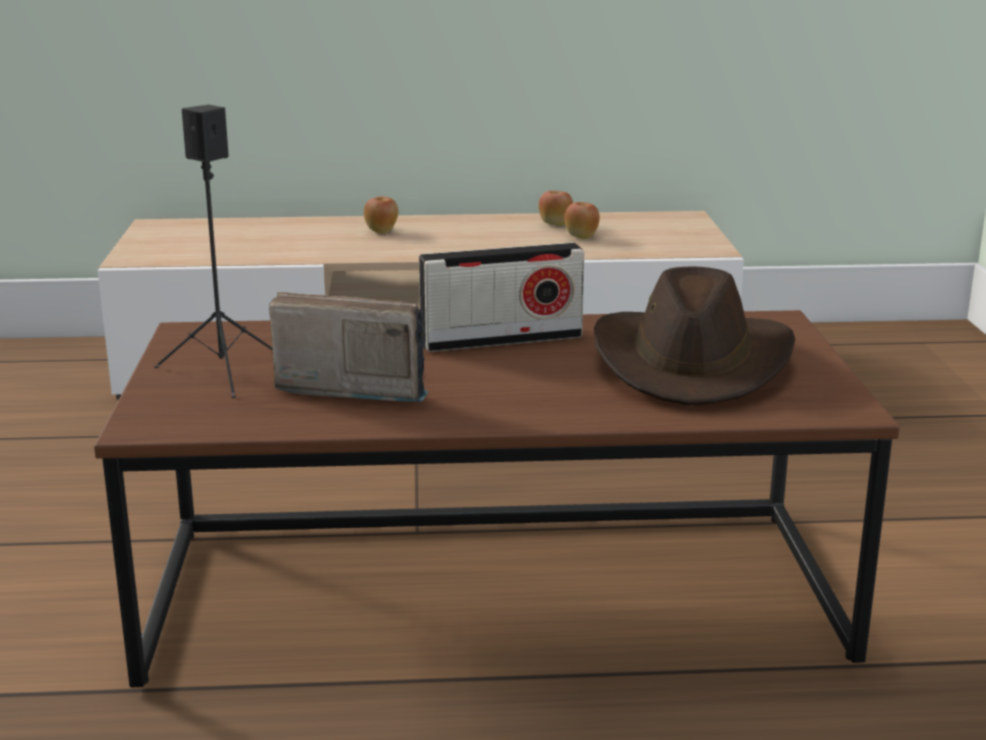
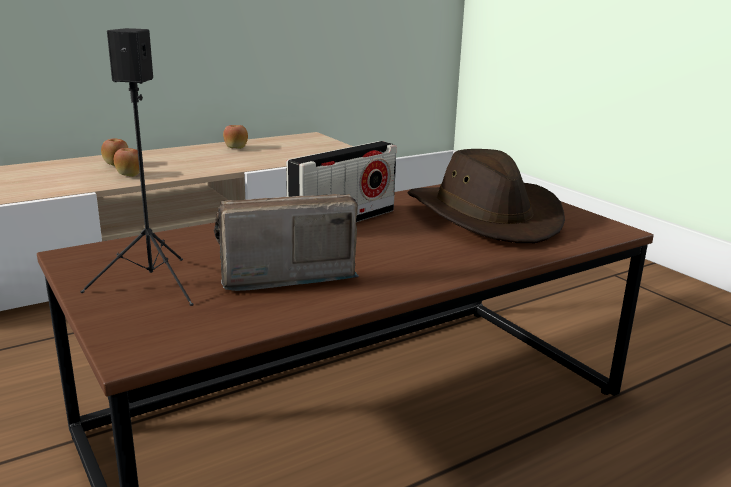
camera: 30 degrees left, 0 degrees up
(581, 237) = (263, 154): apple -> apple (129, 175)

